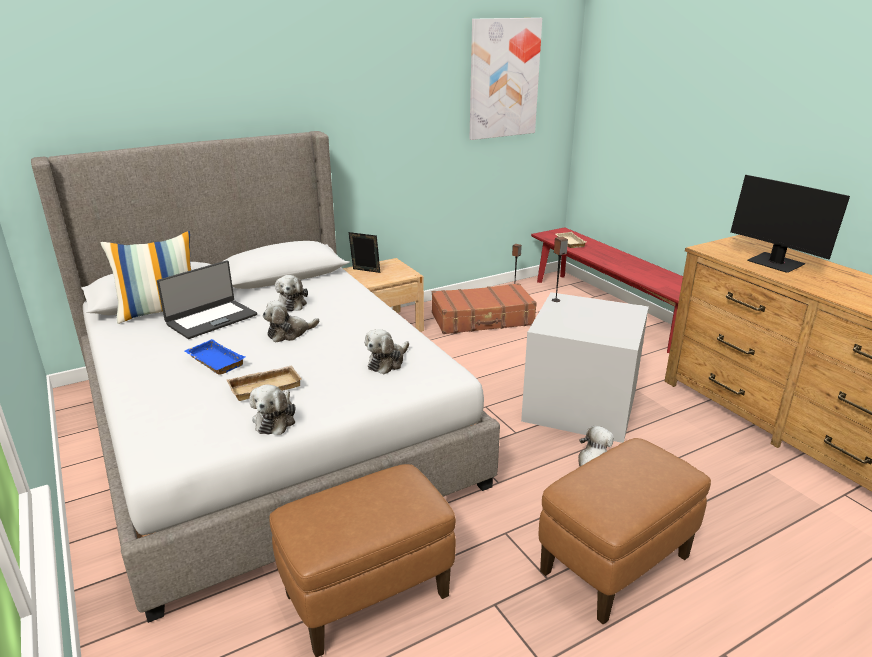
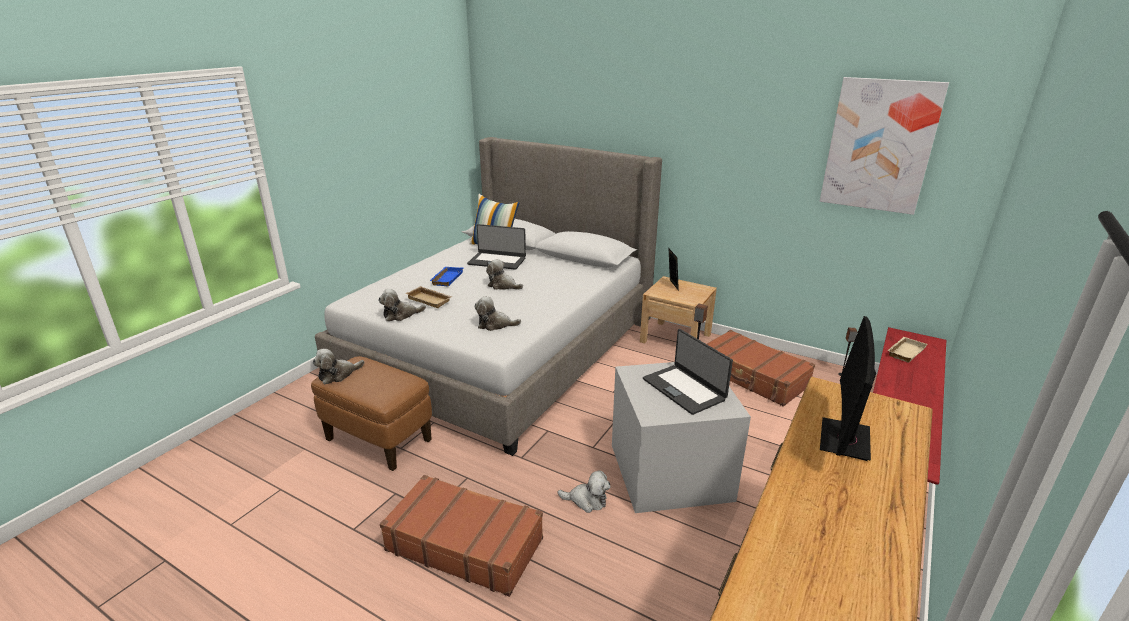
camera: 60 degrees right, 0 degrees up
(291, 303) = (545, 273): plush toy -> plush toy (338, 375)
(591, 316) = (684, 389): none -> laptop
(614, 565) = (465, 543): brown ottoman -> brown suitcase

